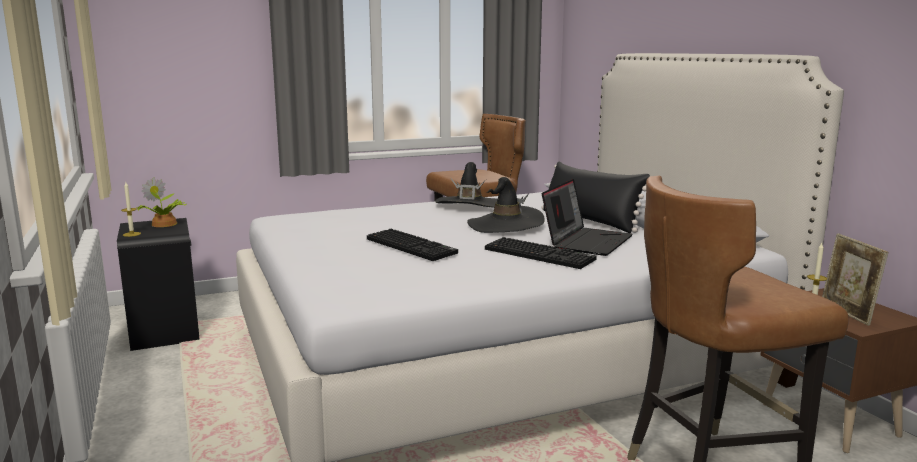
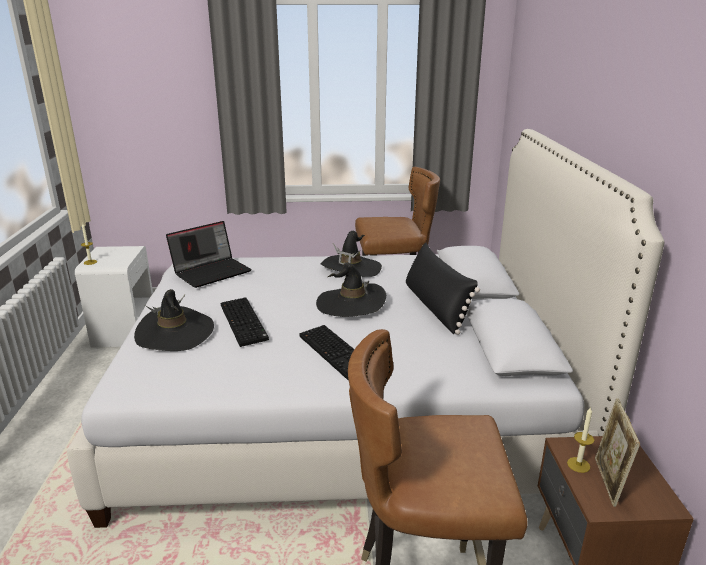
camera: 20 degrees right, 10 degrees up
(164, 224) = (121, 253): potted plant -> none
(165, 330) = (125, 330): black nightstand -> white nightstand
(343, 261) = (175, 333): none -> black hat
(586, 241) = (399, 340): laptop -> laptop (212, 271)

